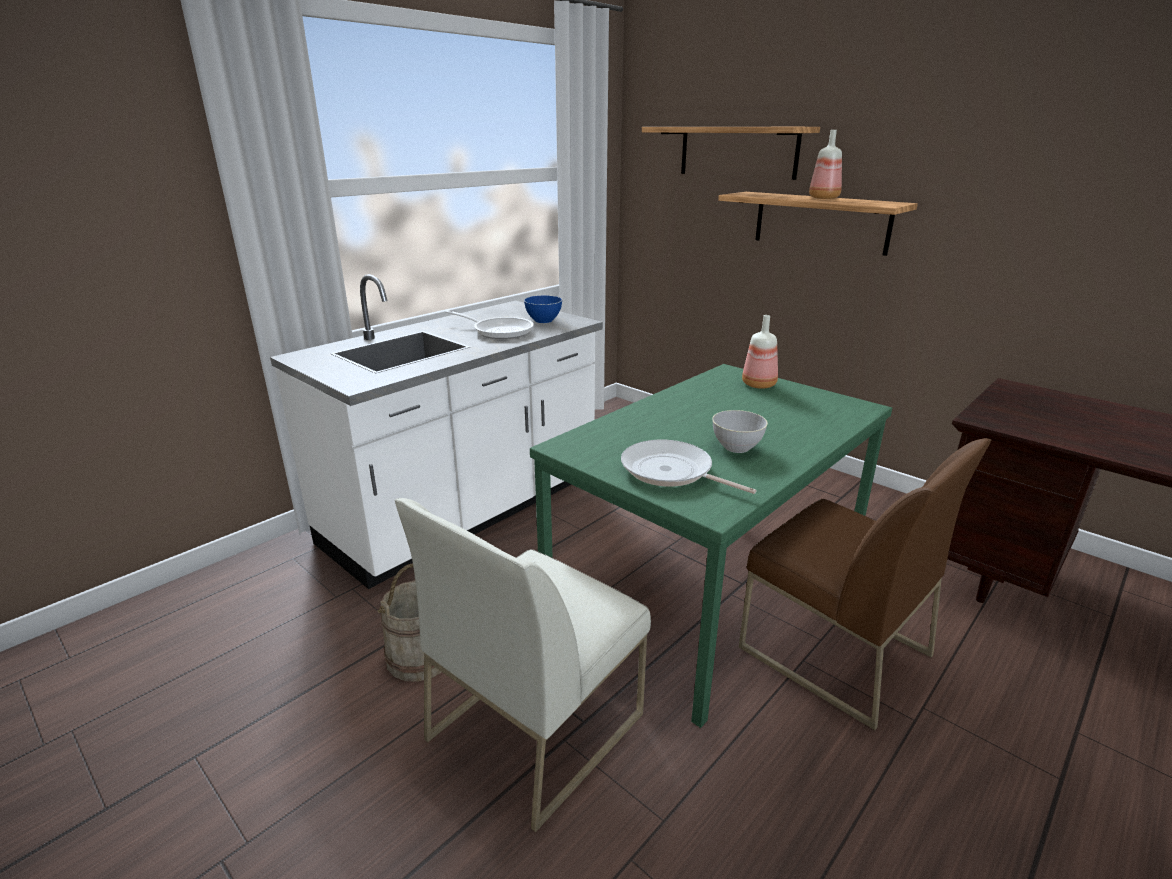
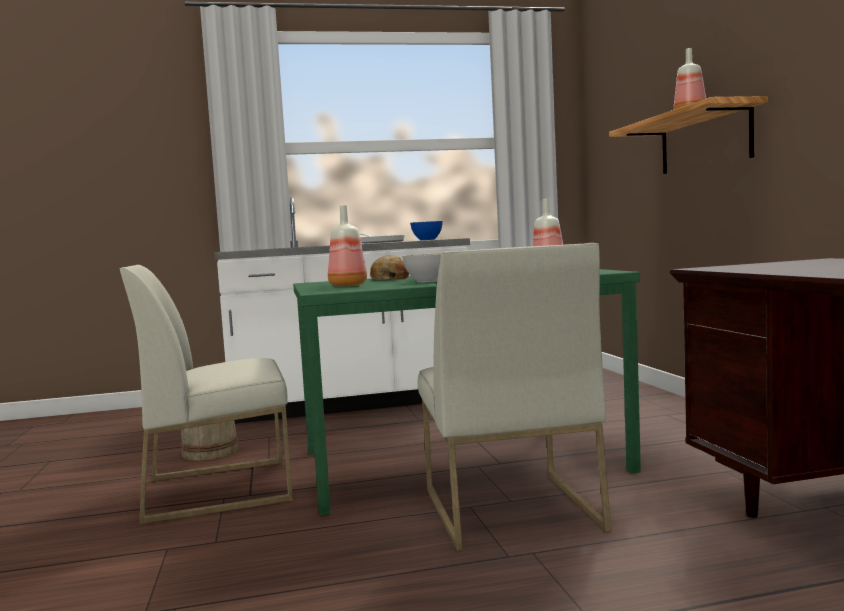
camera: 35 degrees right, 20 degrees down
(645, 428) = (390, 279): none -> bread
(671, 472) = (347, 285): frying pan -> bottle
(737, 151) = (646, 97): shelf -> none
(832, 651) = (508, 508): brown chair -> white chair

